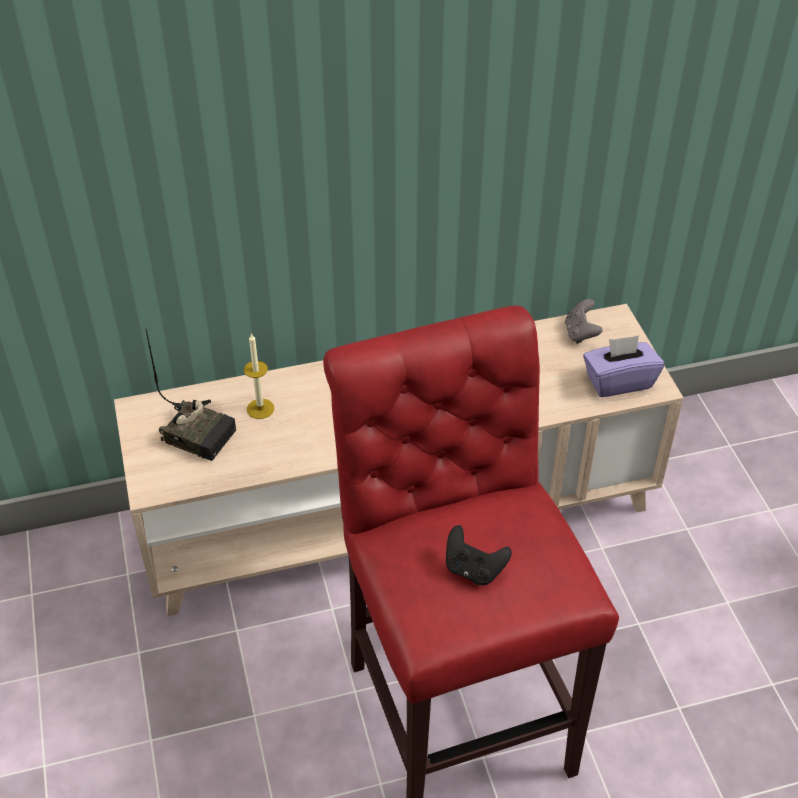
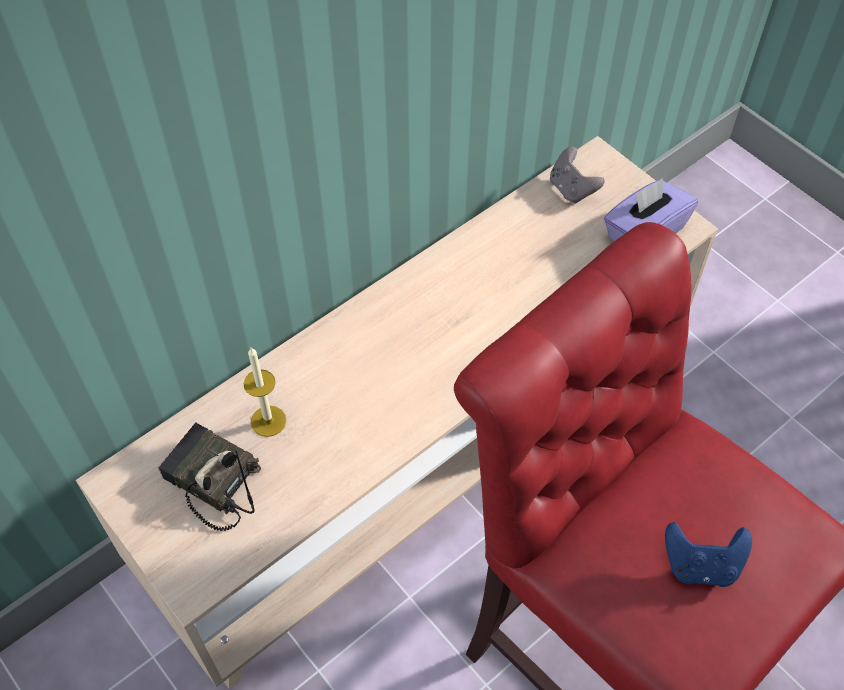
camera: 25 degrees left, 10 degrees up
(199, 432) = (211, 482): radio -> radio turned 150 degrees counterclockwise
(473, 569) = (701, 565): black game controller -> blue game controller

